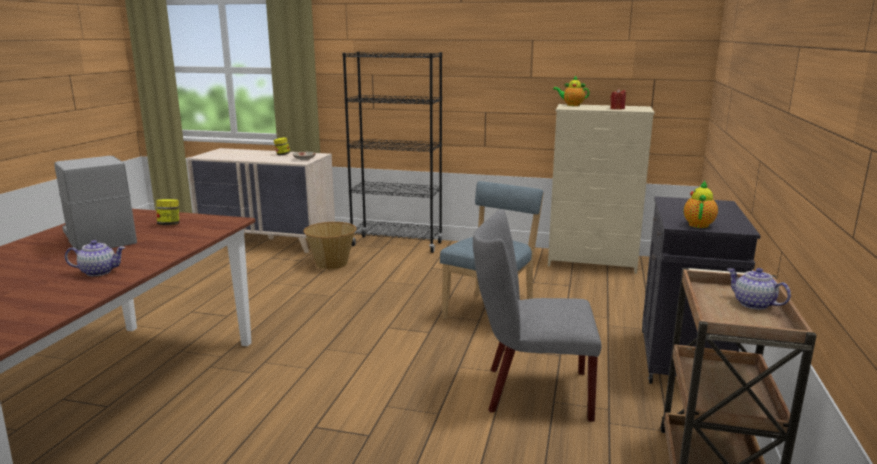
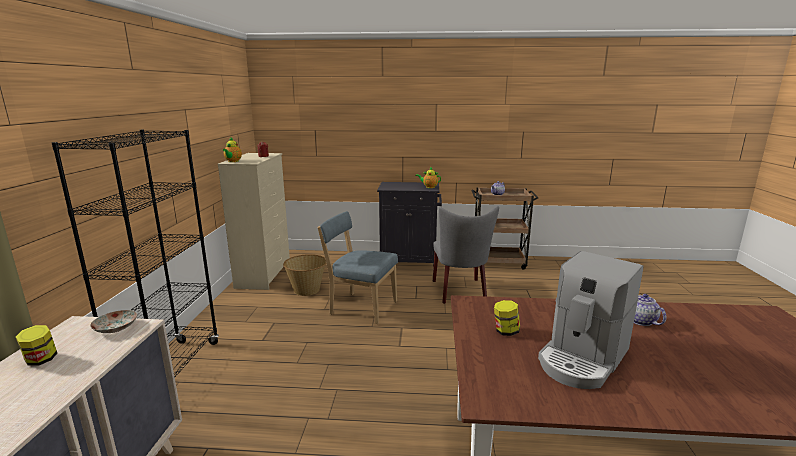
camera: 100 degrees left, 0 degrees up
(332, 264) = (232, 412): basket -> basket (307, 290)

